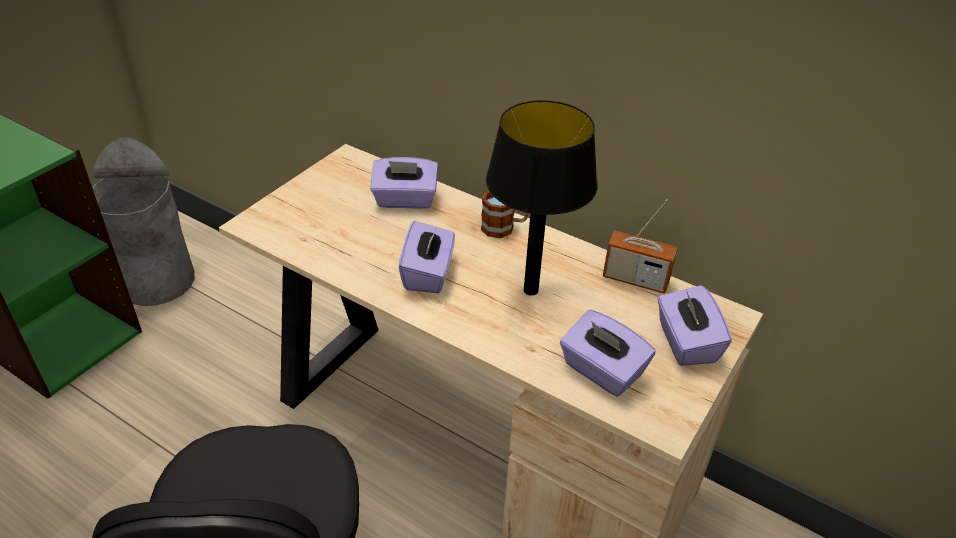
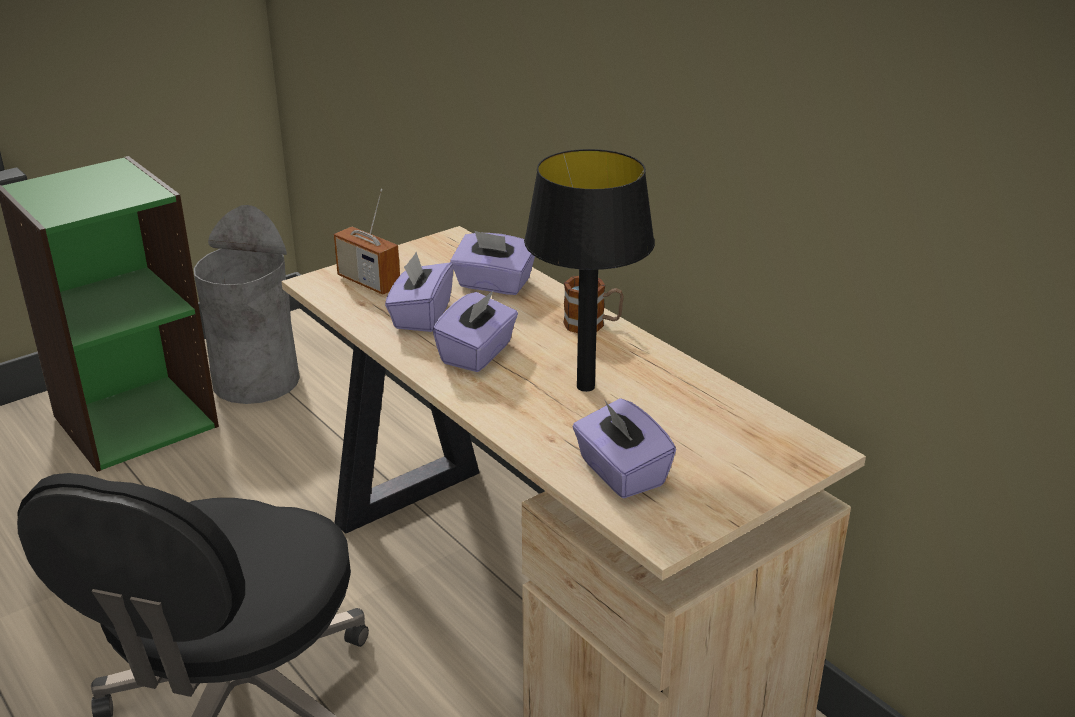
camera: 20 degrees right, 10 degrees down
(635, 279) = (720, 397): radio -> radio (368, 282)
(685, 343) = (743, 466): purple tissue box -> purple tissue box (421, 316)

